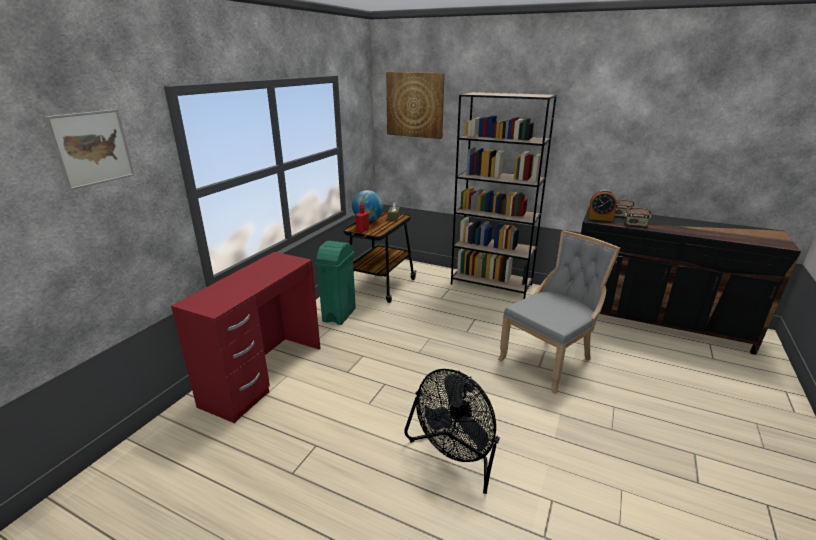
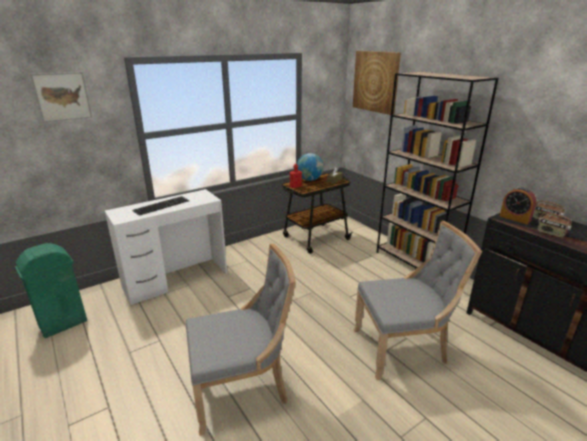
camera: 30 degrees right, 0 degrees up
(244, 281) = (161, 205): none -> keyboard
(264, 375) = (176, 279): red desk -> white desk
(339, 315) = (263, 252): green trash can -> green trash can (62, 324)
(454, 452) = (242, 389): black fan -> grey chair

